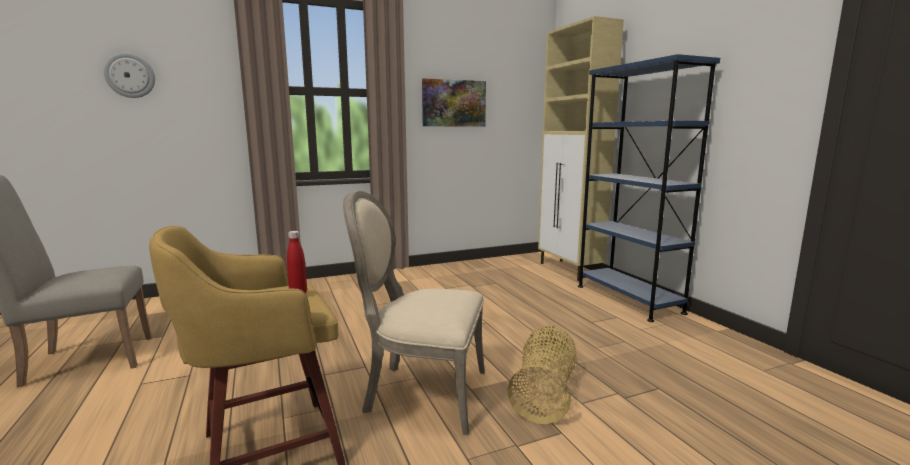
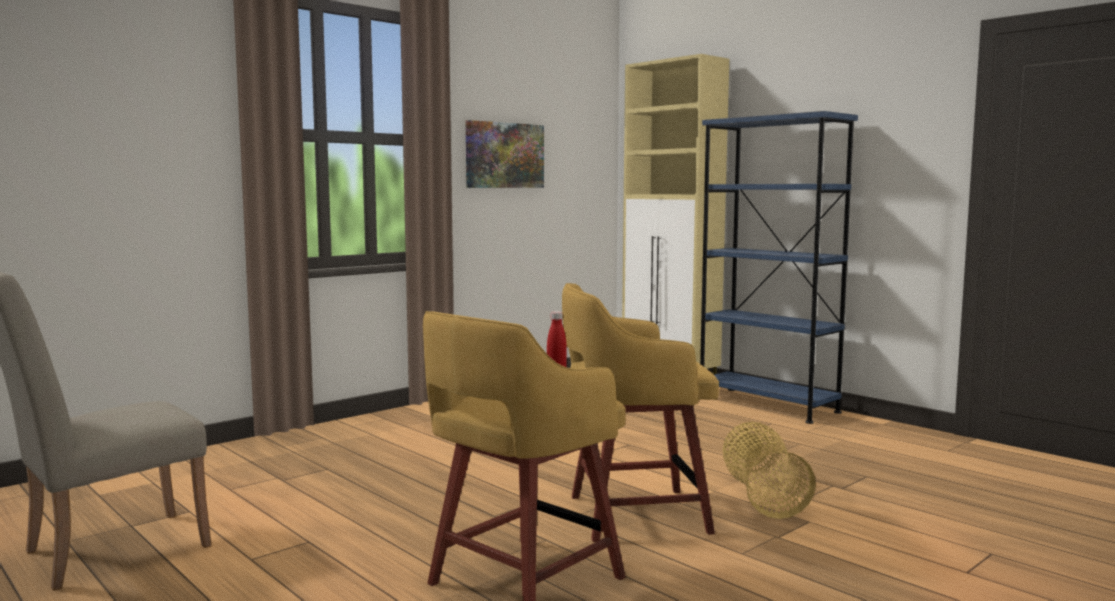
camera: 20 degrees left, 5 degrees down
(130, 75) = (68, 109): wall clock -> none
(421, 393) = (632, 514): beige chair -> yellow stool

